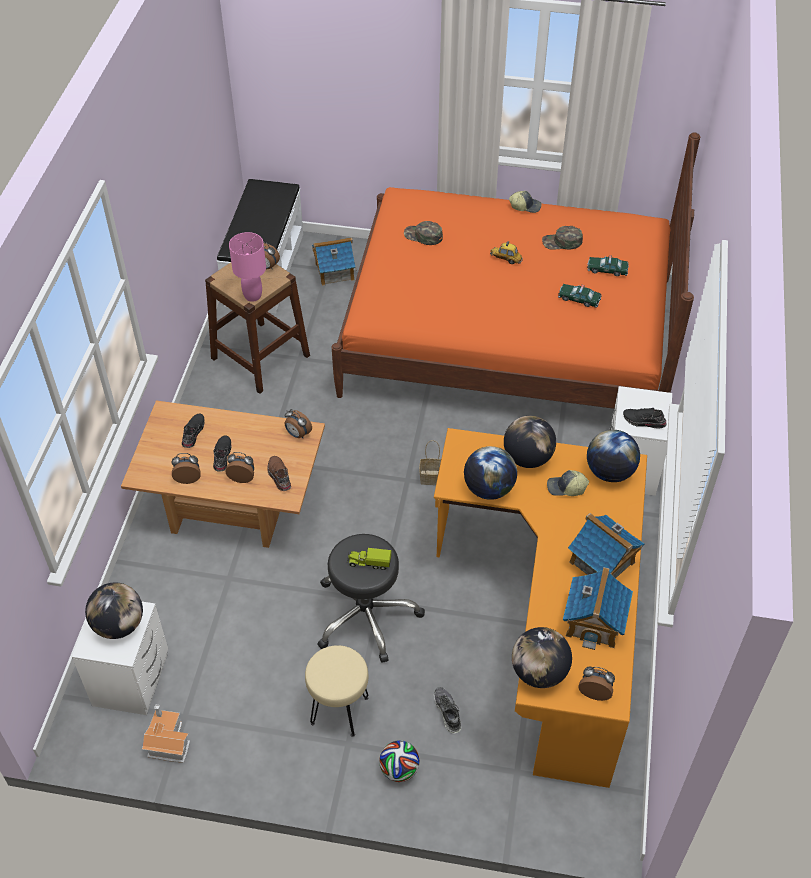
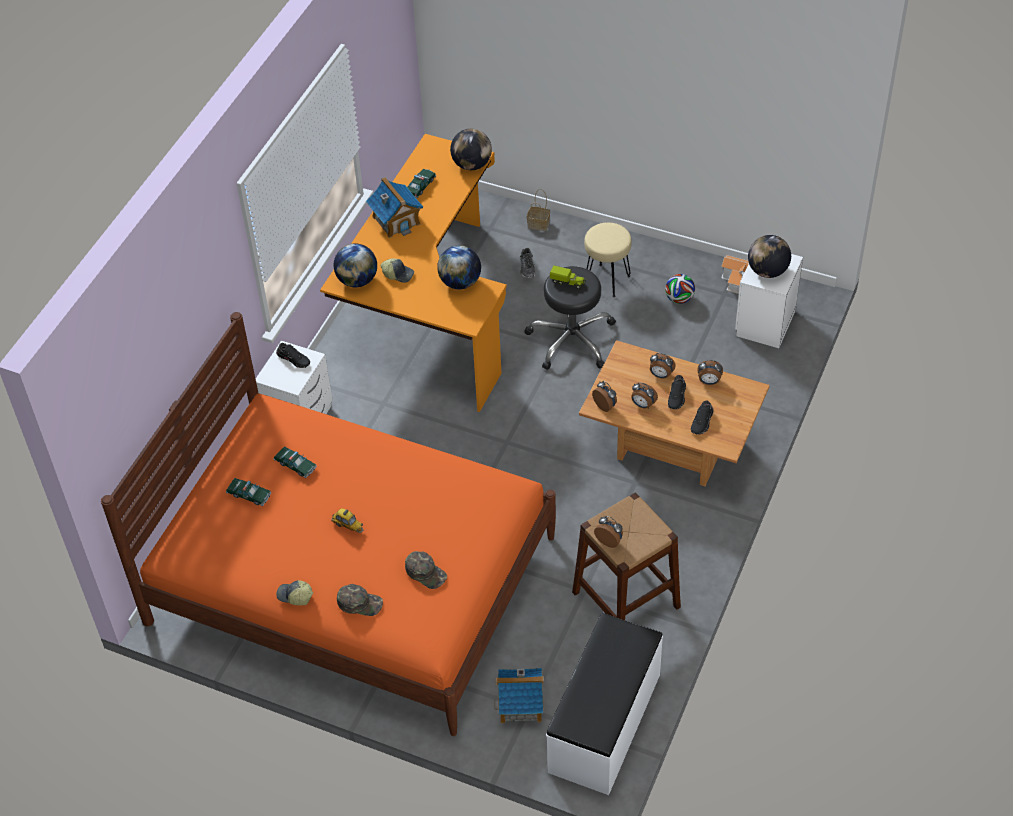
camera: 165 degrees left, 0 degrees up
(253, 296) = (628, 506): pink table lamp -> none
(278, 476) = (628, 371): brown shoe -> none
(399, 769) = (572, 241): football -> football (679, 299)
(431, 478) = (484, 440): basket -> basket (539, 224)
(527, 458) = (418, 301): globe -> none
(562, 242) = (278, 537): green cap -> green cap (360, 603)
(594, 621) = (420, 186): toy house -> toy car
(595, 691) = (439, 150): alarm clock -> alarm clock (643, 405)

